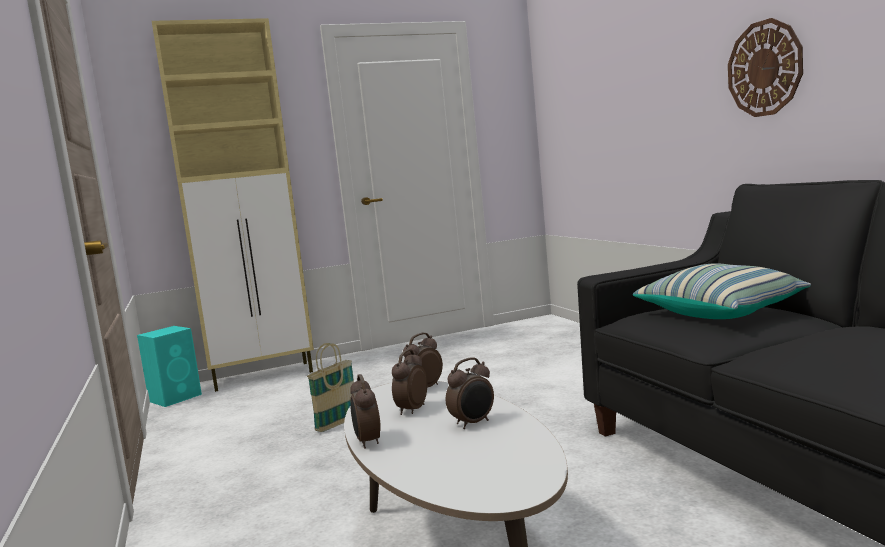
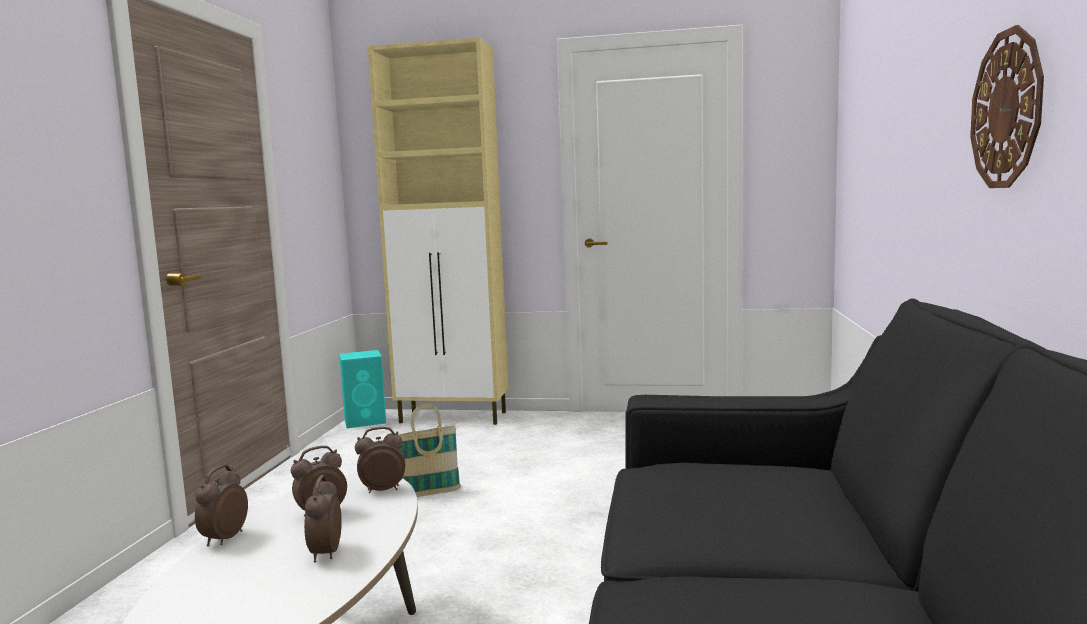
camera: 30 degrees right, 0 degrees up
(473, 423) = (325, 554): alarm clock -> alarm clock turned 90 degrees clockwise
(721, 312) = (755, 496): pillow -> none

